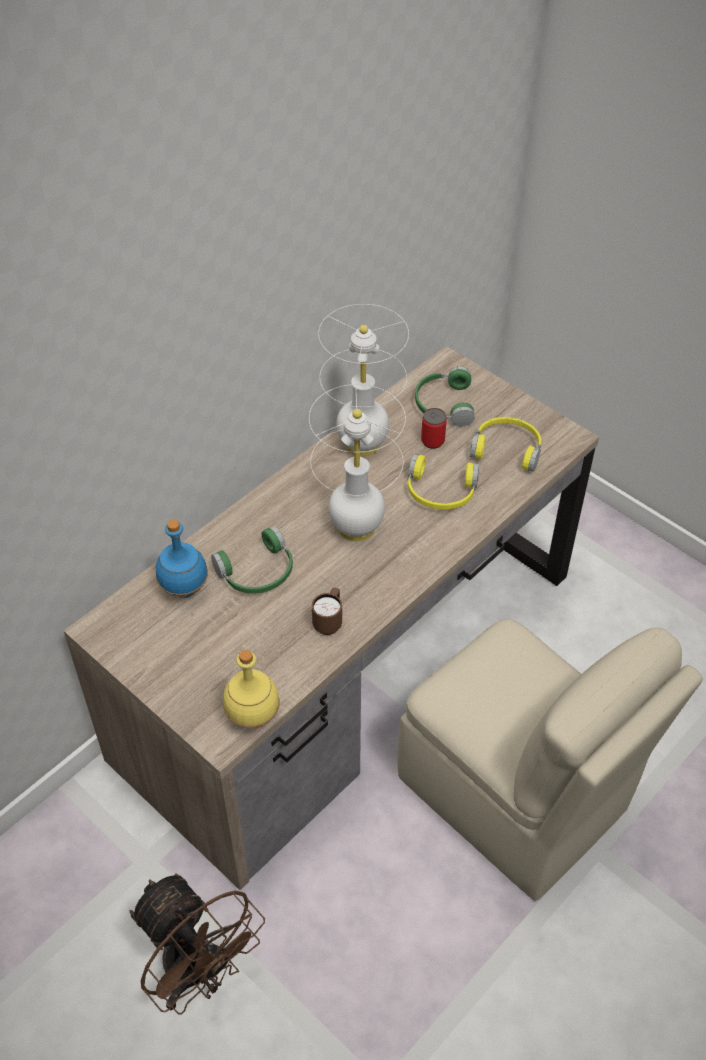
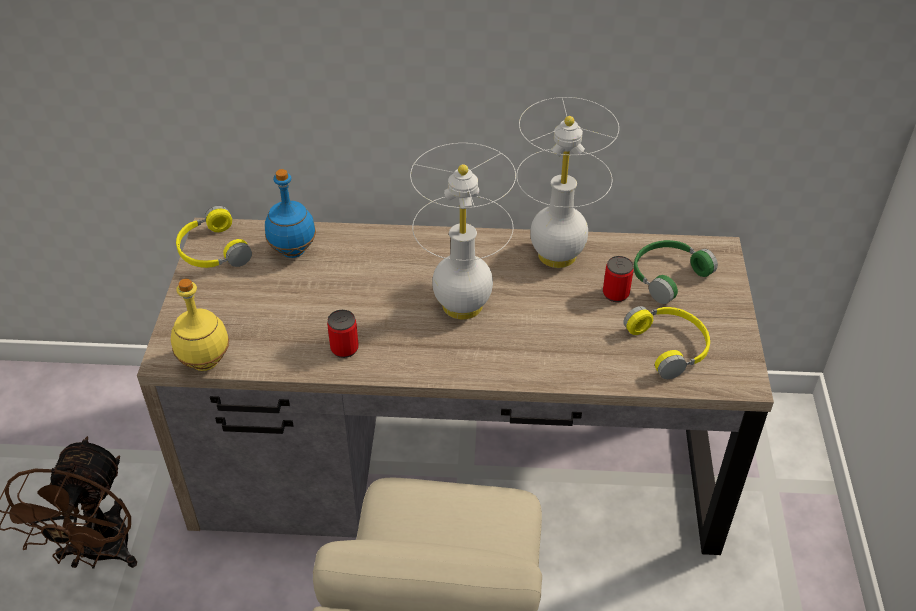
camera: 50 degrees right, 5 degrees down
(258, 572) = (351, 279): green headphones -> none
(329, 621) = (344, 348): brown mug -> can
(440, 492) = (563, 333): yellow headphones -> yellow headphones (211, 251)

